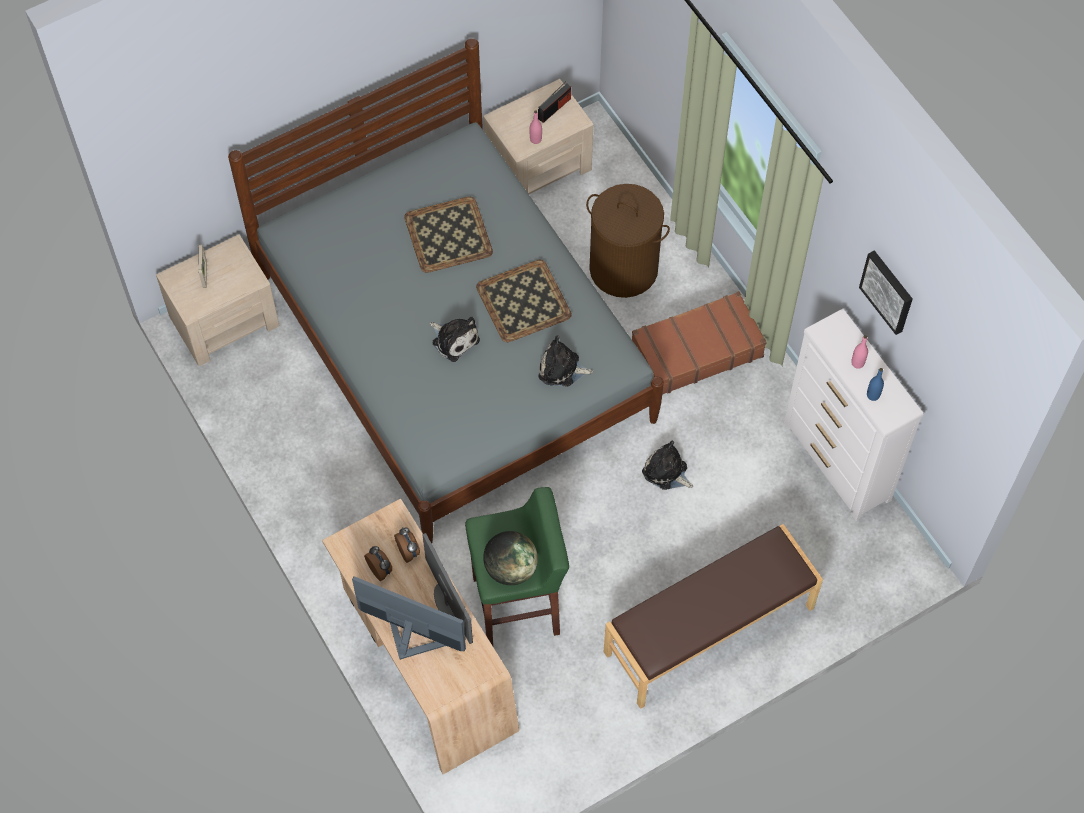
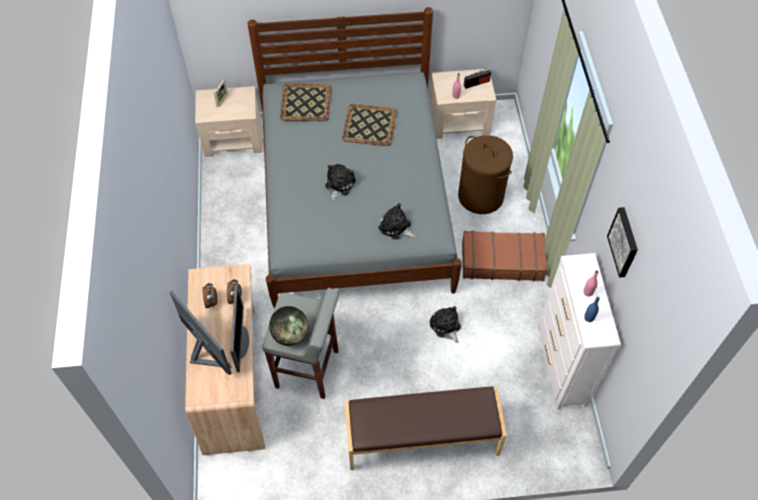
camera: 25 degrees right, 5 degrees down
(454, 339) = (339, 185): plush toy -> plush toy turned 135 degrees counterclockwise
(518, 606) = (308, 369): green stool -> grey stool
(523, 302) = (393, 179): tray -> tray (305, 103)

